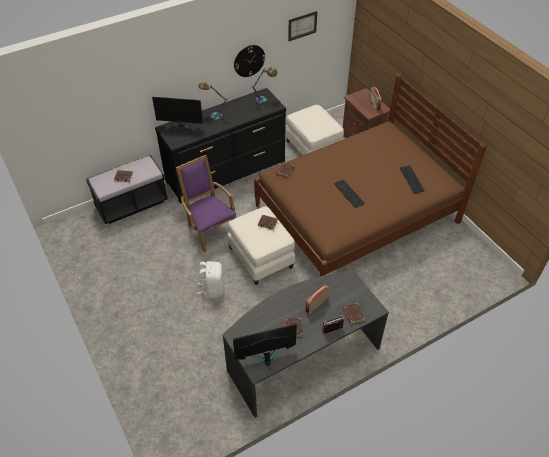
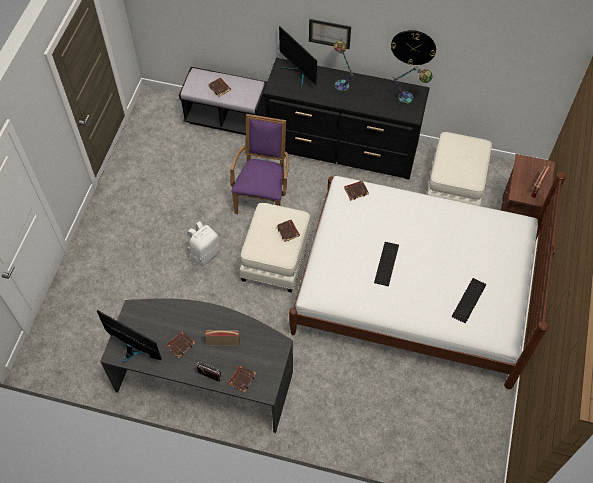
camera: 45 degrees right, 10 degrees up
(302, 25) = (499, 43): picture -> picture (329, 33)
(356, 213) = (413, 290): brown bed -> white bed

